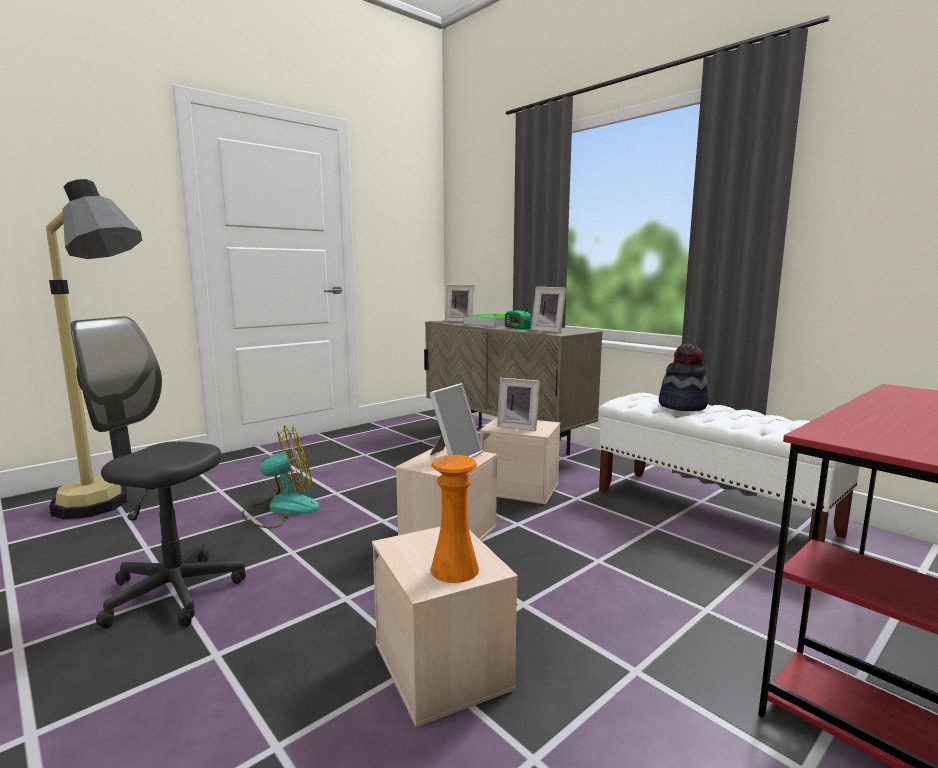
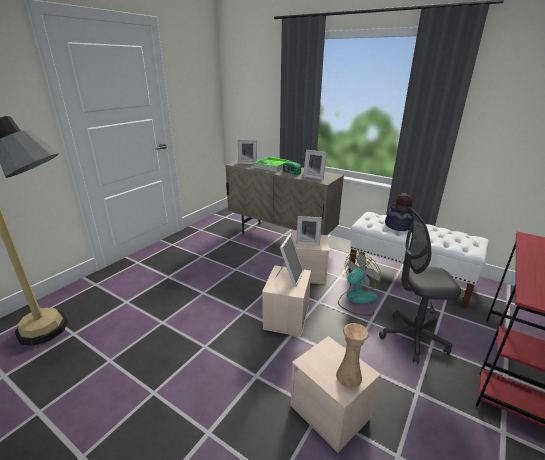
camera: 15 degrees left, 15 degrees up
(173, 593) = (152, 393): grey office chair -> grey office chair (413, 338)
(281, 509) = (177, 312): fan -> fan (356, 299)
(454, 569) = (348, 376): orange vase -> beige vase

